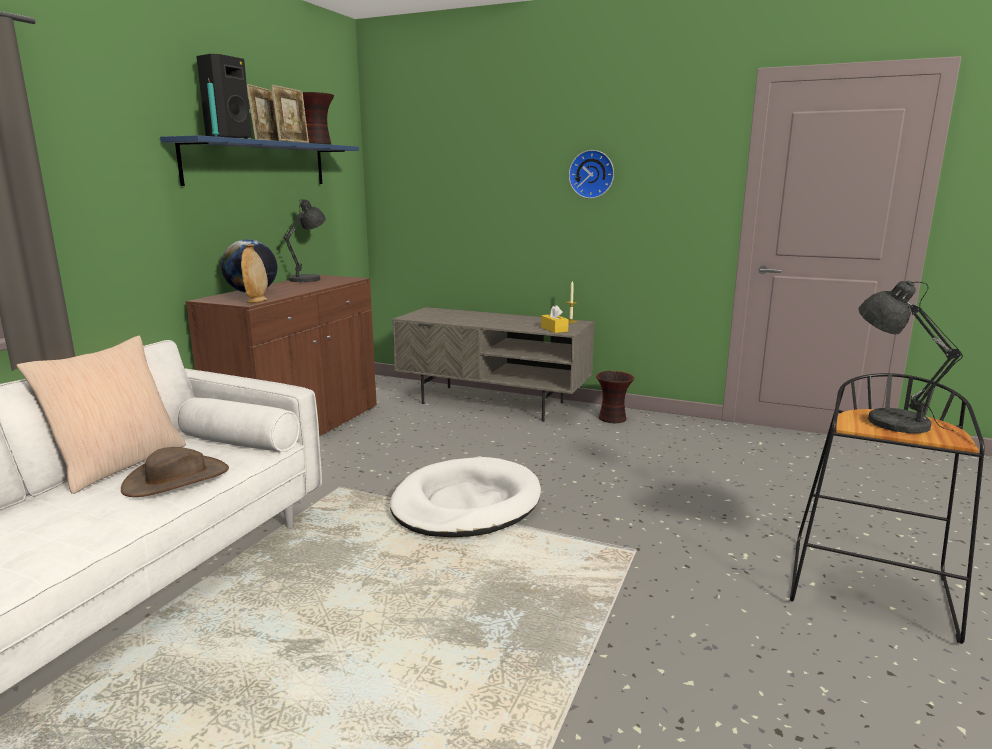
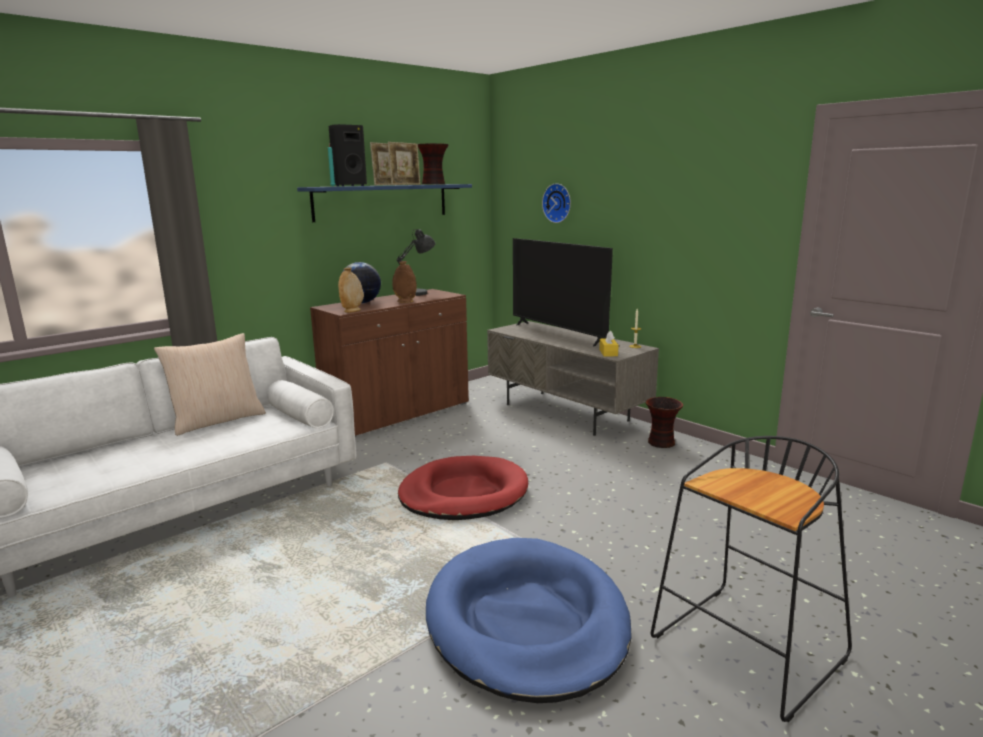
camera: 25 degrees right, 0 degrees up
(176, 479) = (235, 436): brown hat -> none
(308, 288) = (405, 301): none -> brown vase
(466, 504) = (463, 493): white dog bed -> red dog bed
(476, 316) = (558, 333): none -> television
(592, 174) = (662, 209): wall clock -> wall clock (558, 203)
(665, 621) = (527, 622): none -> blue dog bed
(891, 421) = (753, 485): grey table lamp -> none

